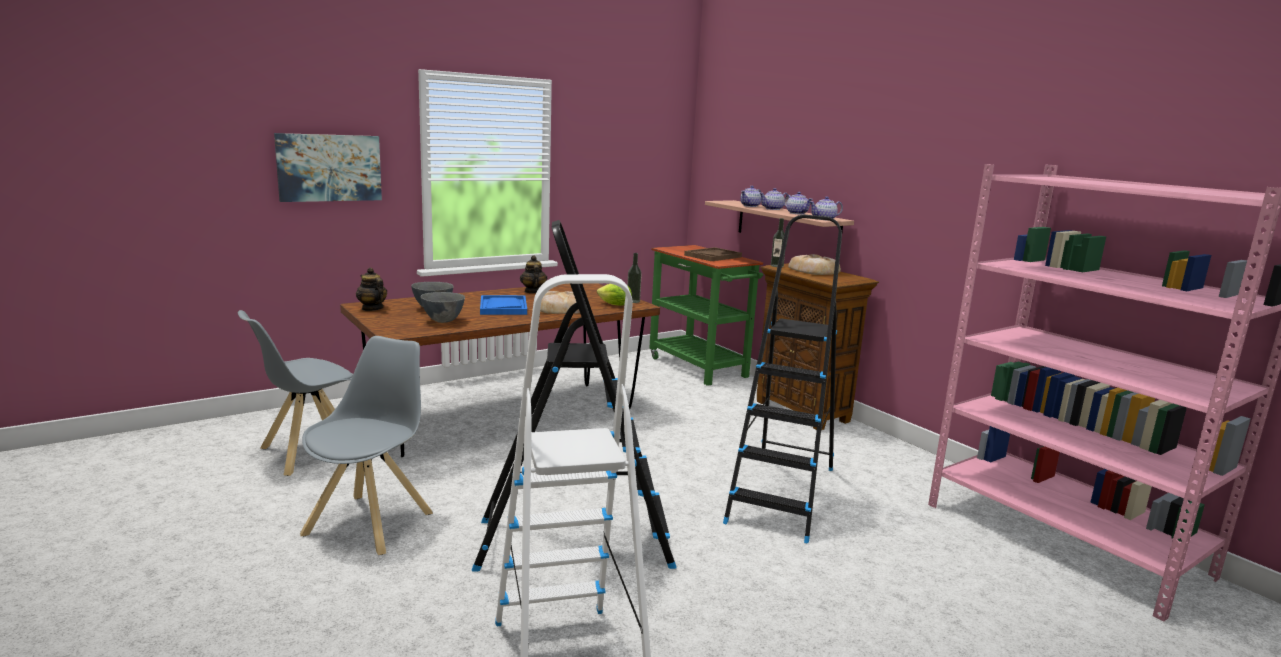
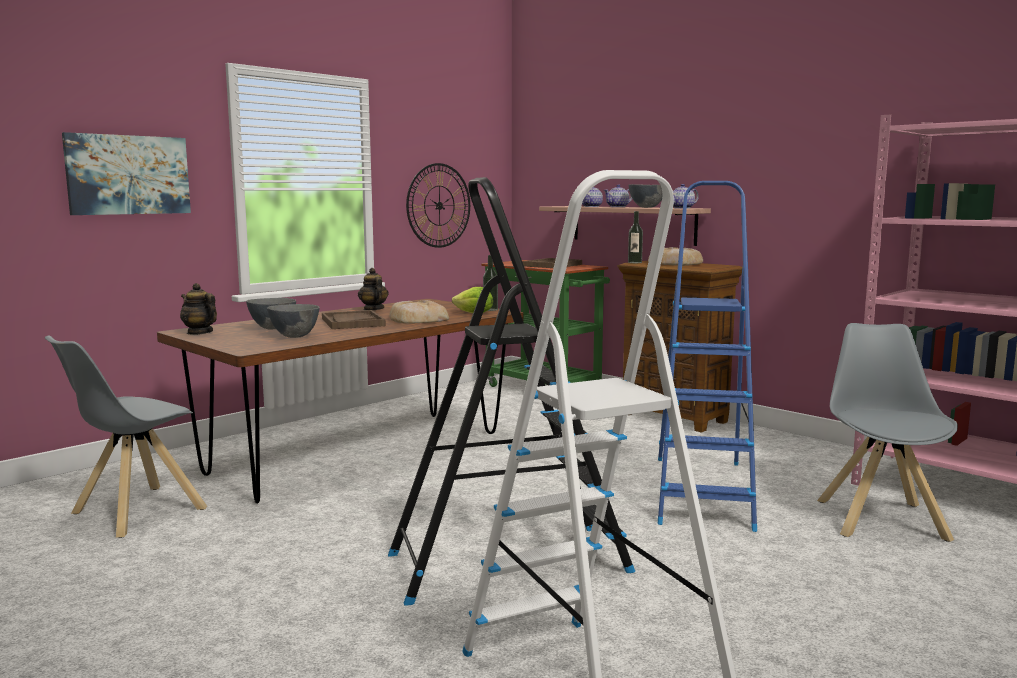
camera: 10 degrees left, 5 degrees down
(371, 521) = (253, 571): grey chair -> grey chair (880, 518)
(503, 307) = (352, 322): blue tray -> brown tray
(615, 193) = (439, 205): none -> wall clock
(782, 494) = (702, 491): black step ladder -> blue step ladder
(797, 213) = (647, 207): teapot -> grey bowl

